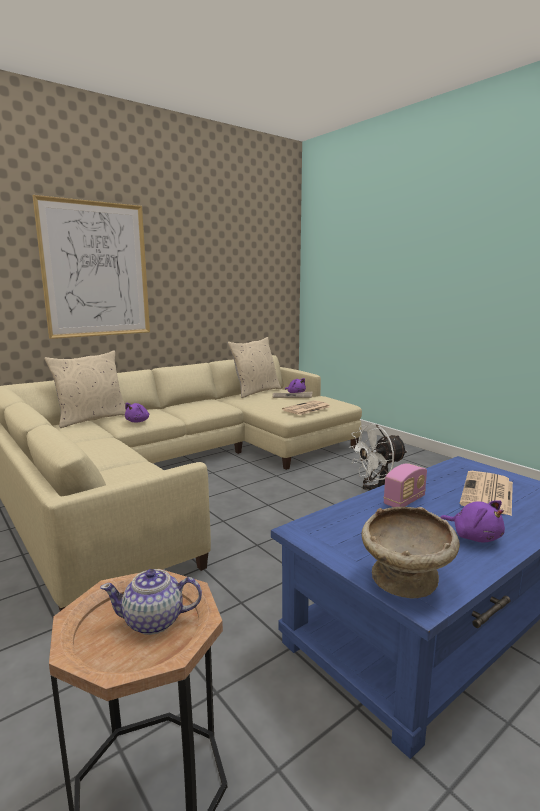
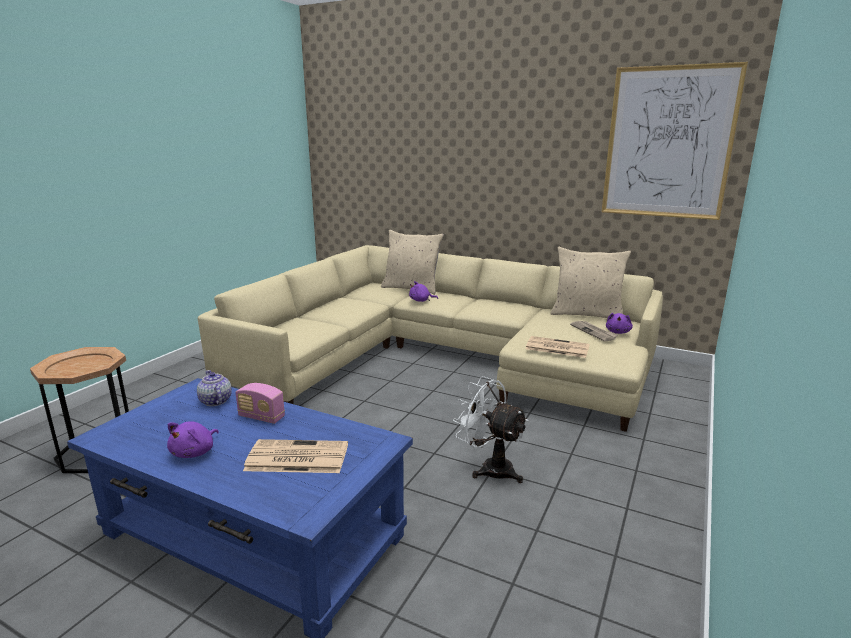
camera: 65 degrees right, 5 degrees up
(96, 270) = (458, 157): picture -> picture (668, 143)
(154, 621) = (83, 368): teapot -> teapot (215, 401)
(406, 581) = (123, 429): beige bowl -> none

